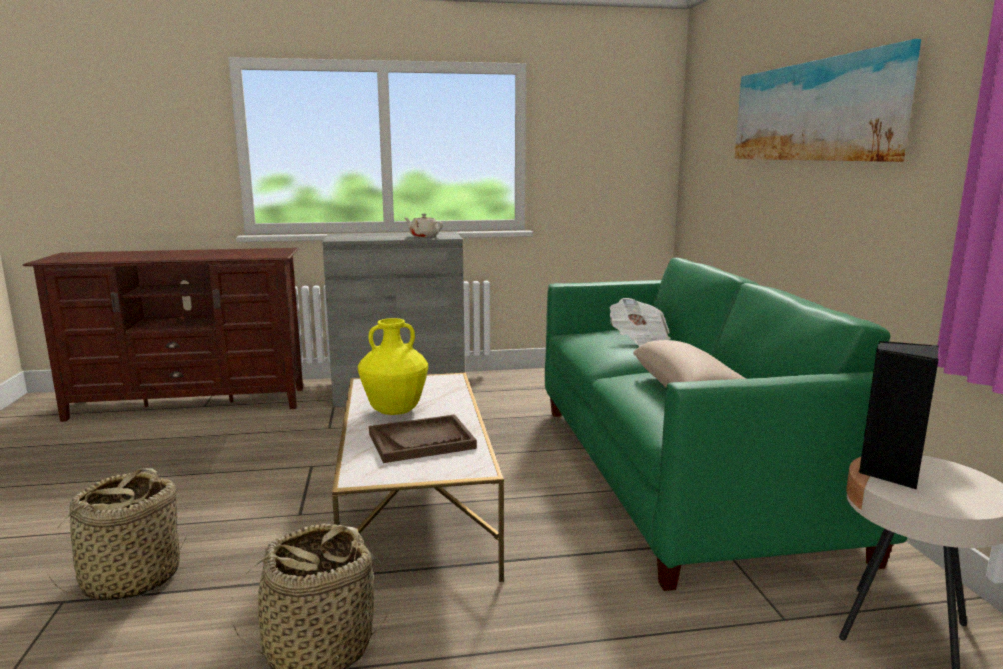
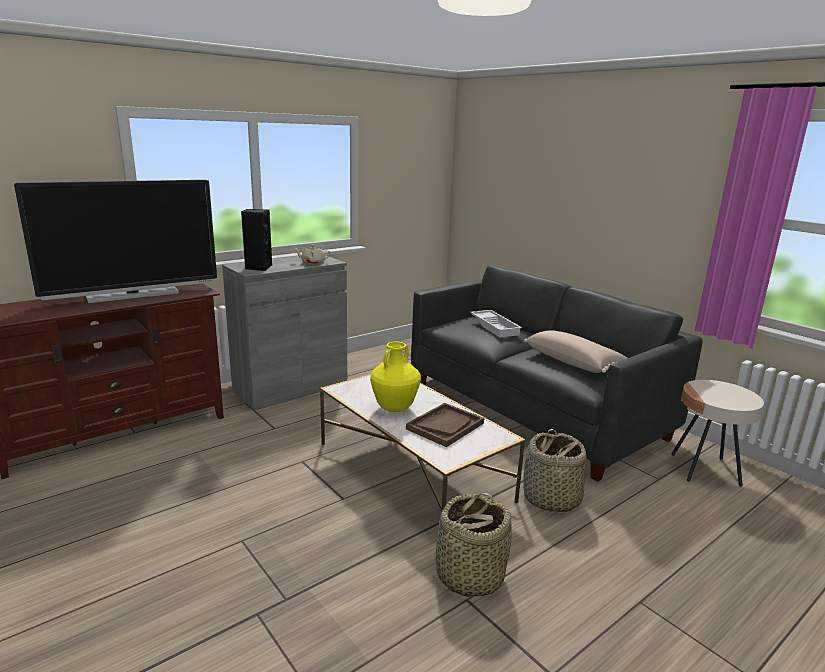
camera: 30 degrees left, 5 degrees up
(131, 579) = (286, 581): basket -> basket (551, 498)
(211, 253) = (133, 294): none -> television
(638, 339) = (495, 327): newspaper -> white tray
(680, 473) = (533, 409): green sofa -> grey sofa
(814, 111) = (588, 176): picture -> none
(889, 472) = (704, 392): black speaker -> black speaker (258, 267)

